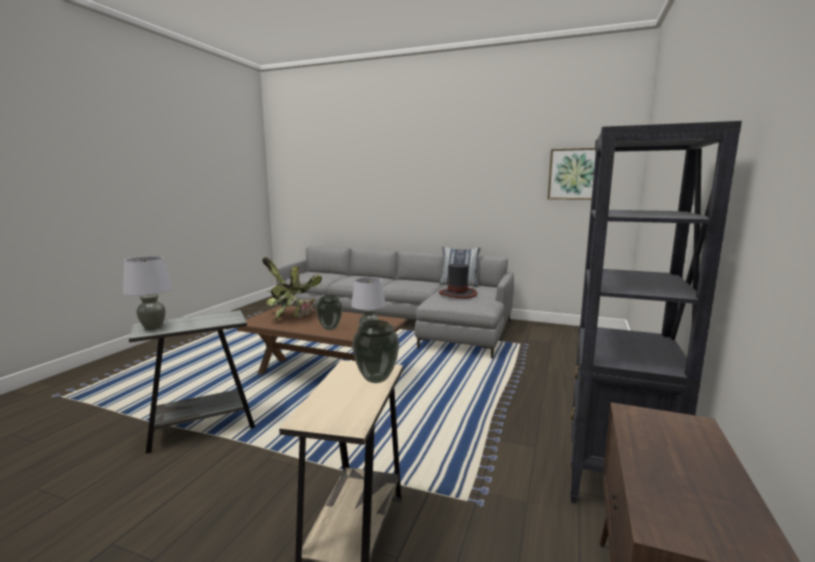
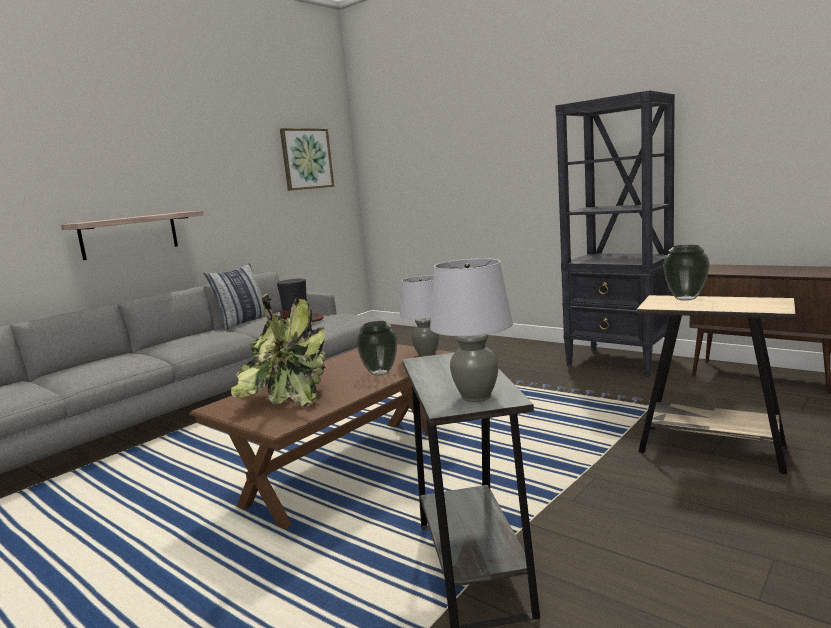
camera: 70 degrees left, 0 degrees up
(421, 215) = (129, 235): none -> shelf

